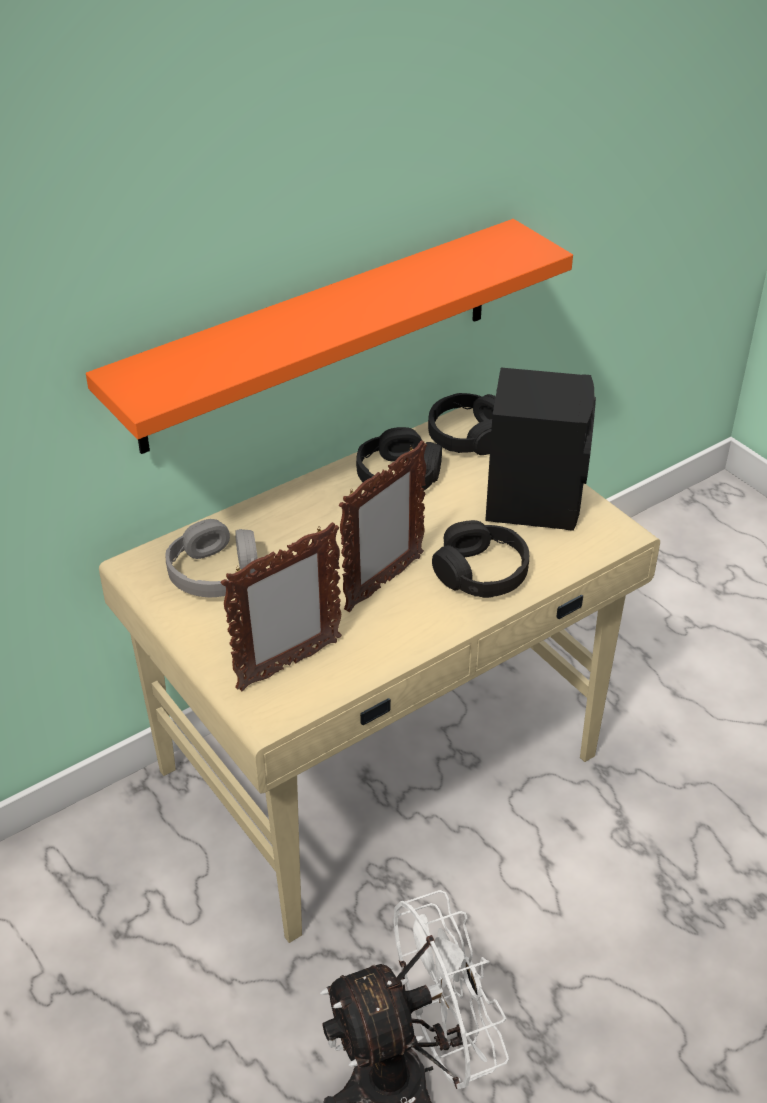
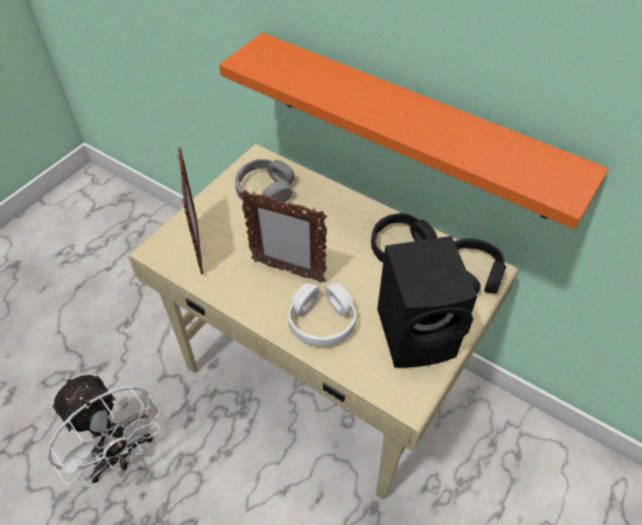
camera: 70 degrees right, 10 degrees up
(288, 665) = (198, 247): picture frame -> picture frame turned 135 degrees counterclockwise
(481, 572) = (322, 321): black headphones -> white headphones

